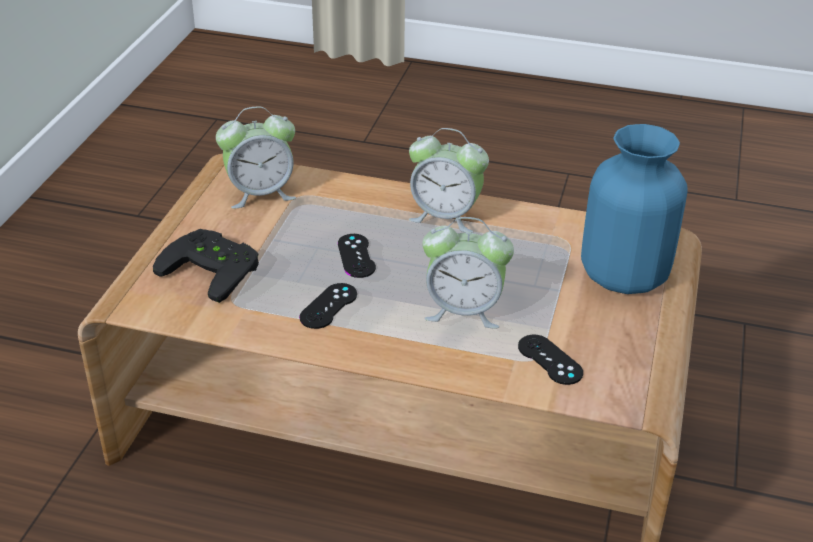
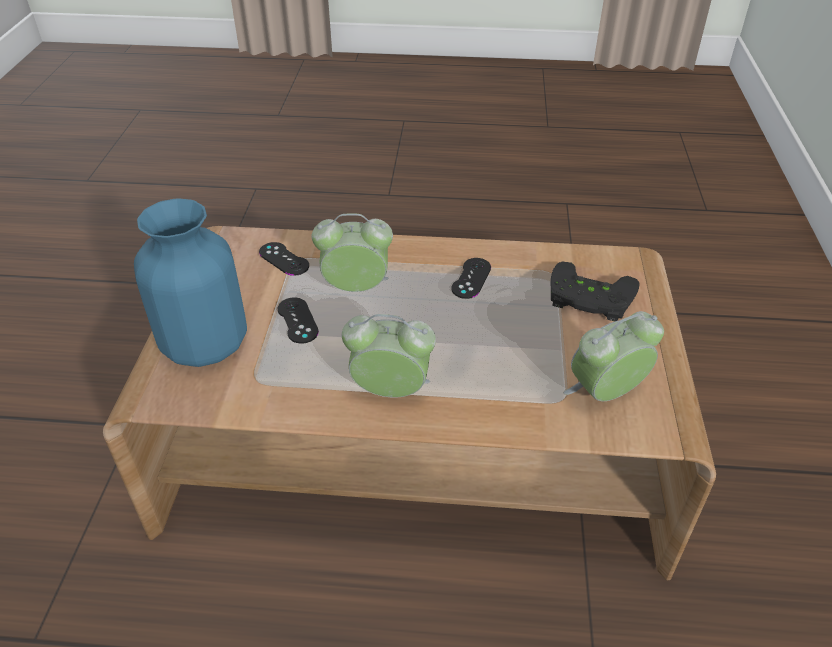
camera: 170 degrees right, 5 degrees up
(356, 256) = (467, 329): black game controller -> black game controller (297, 320)

